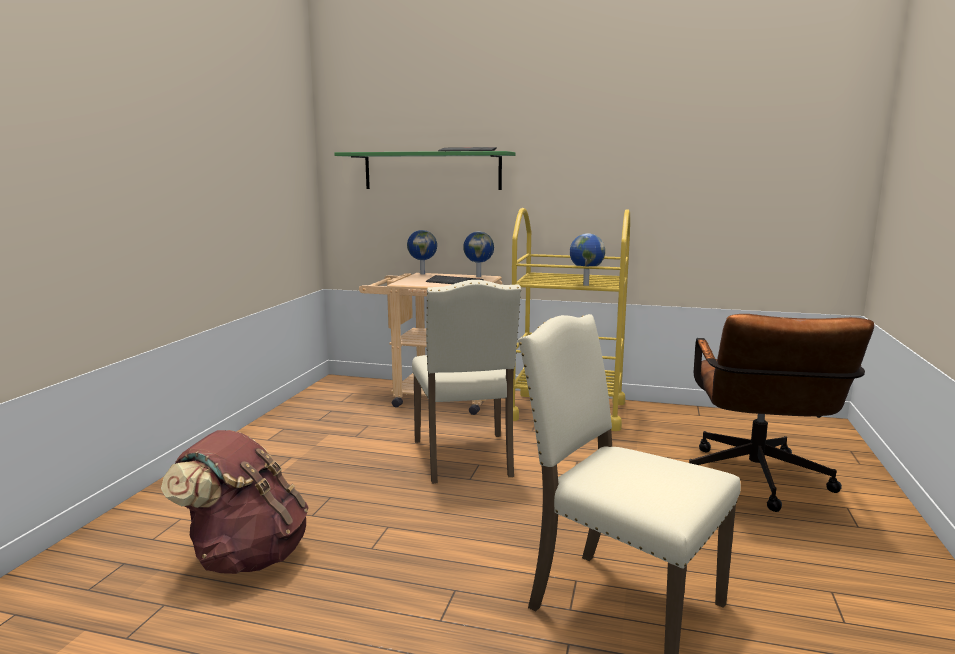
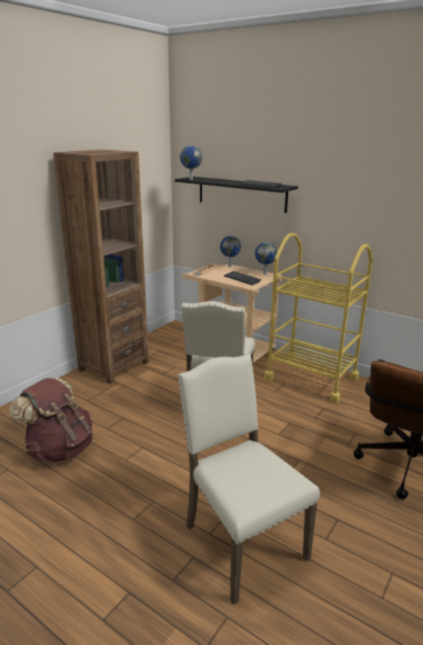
camera: 20 degrees right, 10 degrees up
(269, 438) = (114, 366): none -> brown bookcase
(432, 171) = (241, 194): green shelf -> black shelf
(585, 285) = (323, 297): globe -> globe (190, 179)

